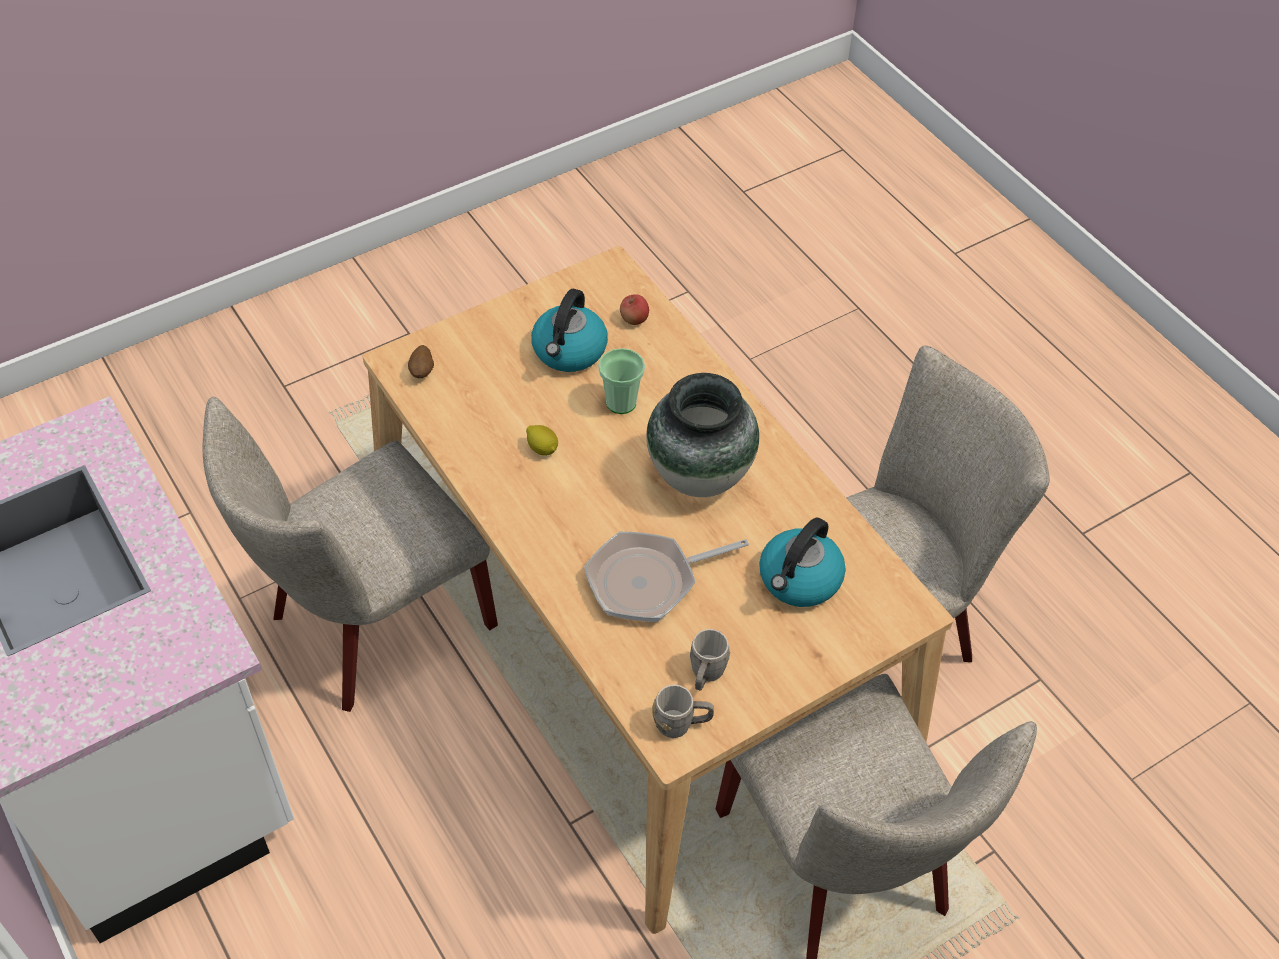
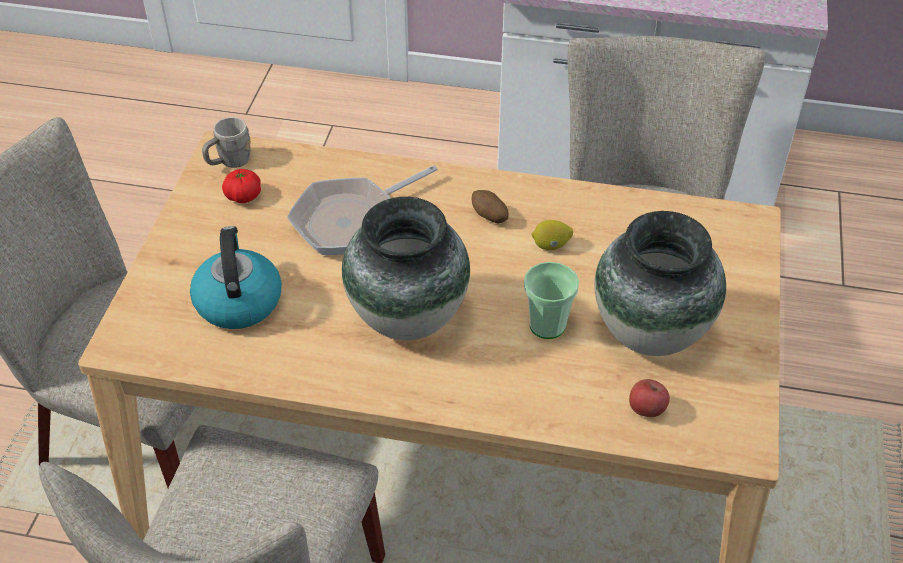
camera: 135 degrees right, 5 degrees down
(422, 371) = (721, 229): potato -> potato (489, 217)
(569, 351) = (650, 333): kettle -> vase
(648, 581) = (352, 220): frying pan -> frying pan turned 150 degrees counterclockwise
(705, 675) = (243, 196): grey mug -> tomato

